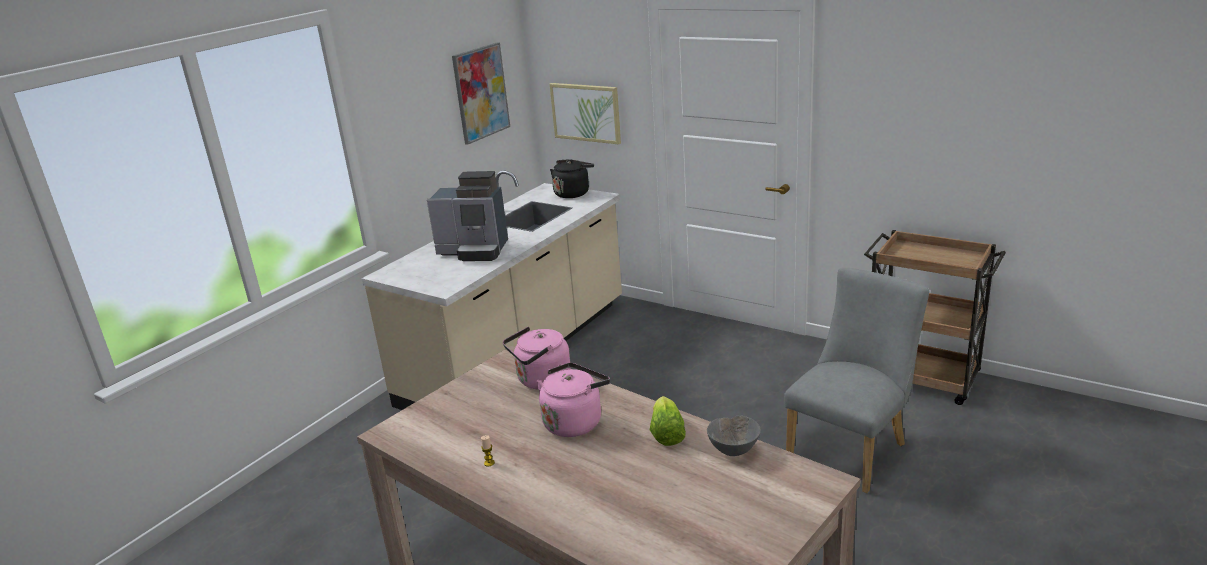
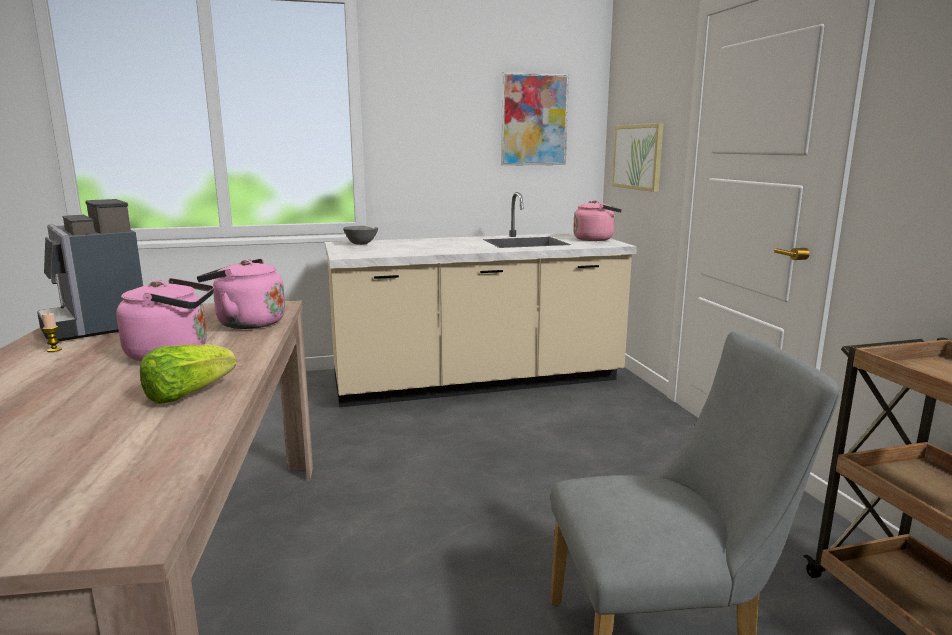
camera: 40 degrees right, 10 degrees down
(475, 251) = (428, 246): coffee machine -> coffee machine (97, 325)
(573, 193) = (595, 239): black kettle -> pink kettle
(734, 450) = (177, 439): grey bowl -> grey bowl (361, 244)

